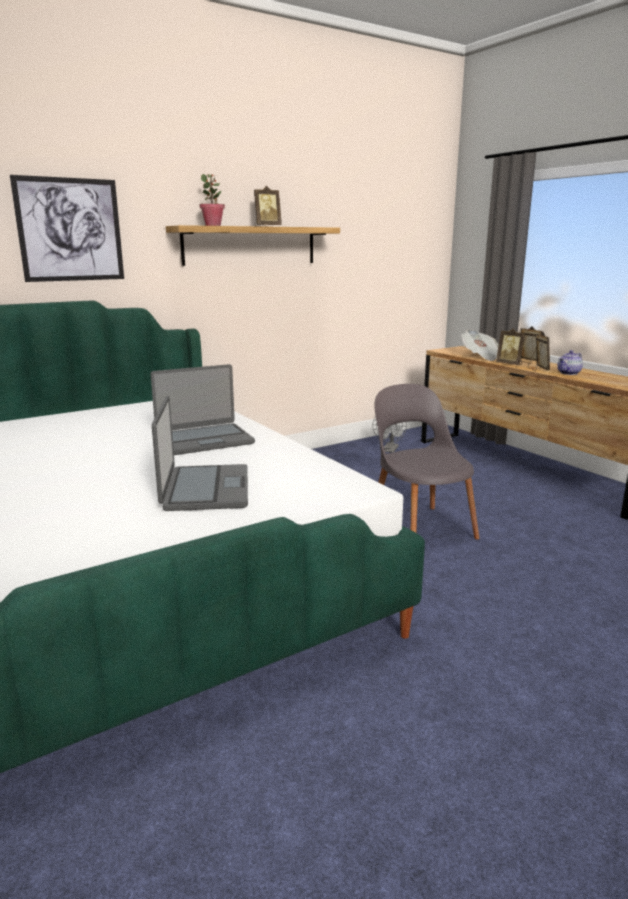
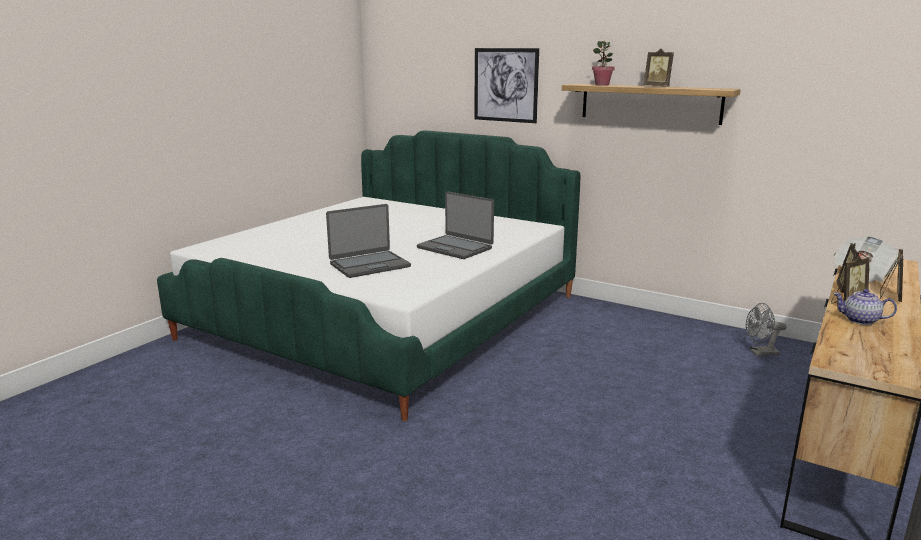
camera: 65 degrees right, 0 degrees up
(420, 527) = (587, 398): grey chair -> none

